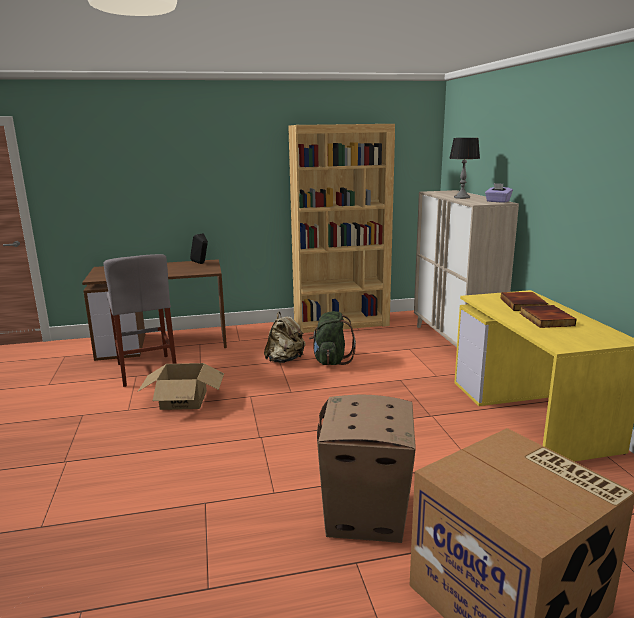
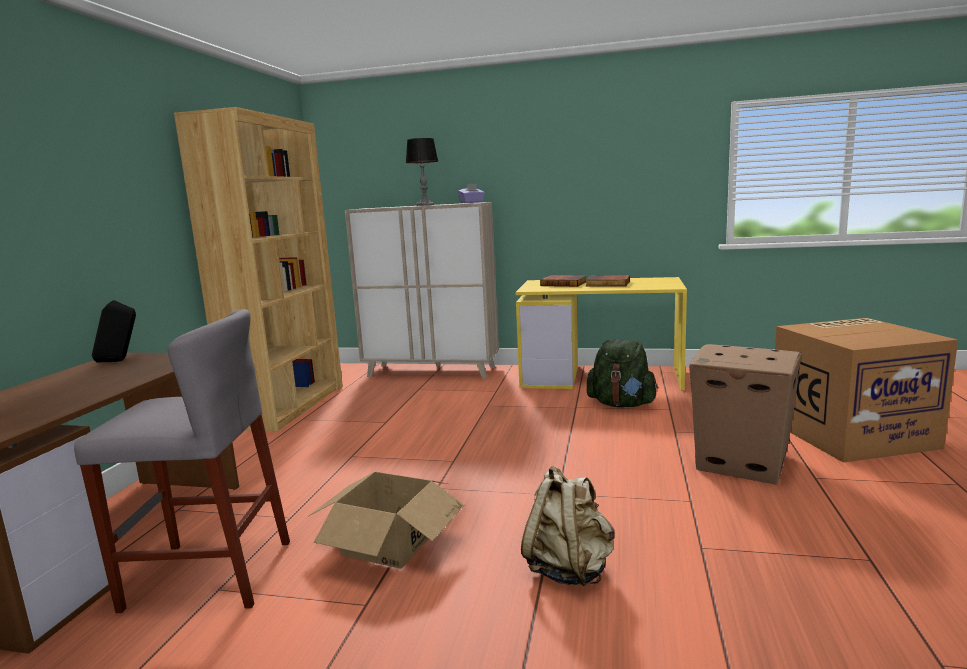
camera: 65 degrees left, 5 degrees down
(285, 360) = (352, 452): beige backpack -> beige backpack (569, 569)
(331, 361) = (395, 427): green backpack -> green backpack (622, 404)

